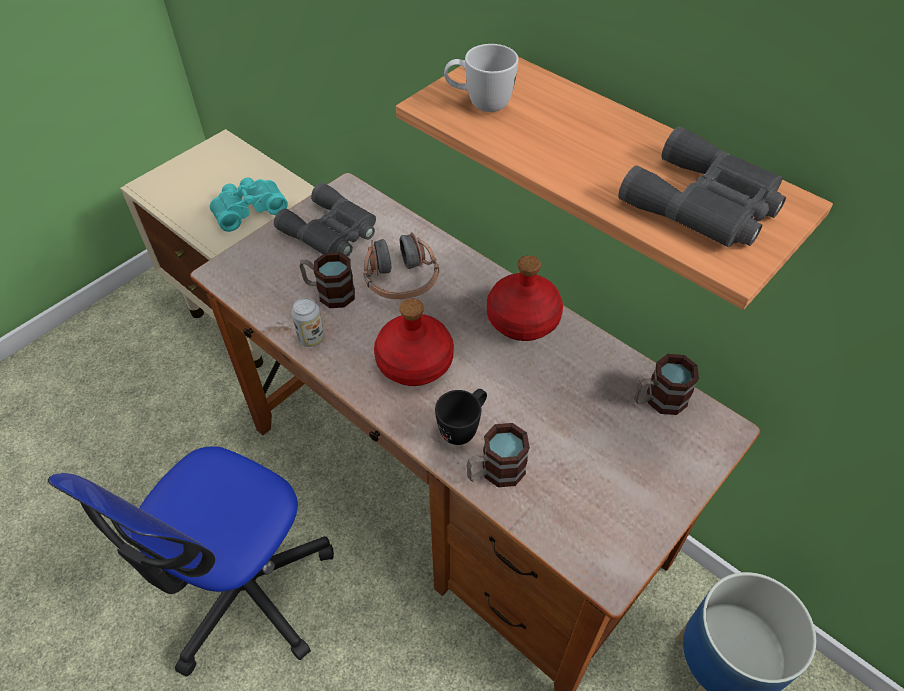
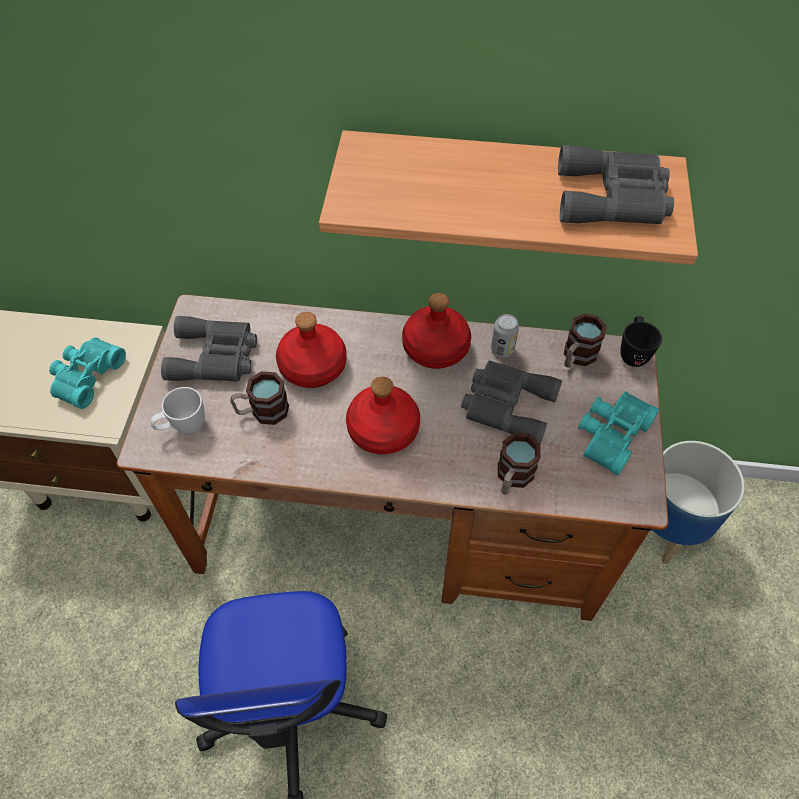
camera: 35 degrees left, 5 degrees up
(311, 338) = (282, 459): can -> can (502, 349)
(401, 279) = (313, 367): headphones -> red bottle
(463, 428) = (463, 459): black mug -> black mug (632, 352)
(479, 104) = (385, 190): white mug -> white mug (183, 427)
(547, 404) = (506, 404): none -> grey binoculars
(630, 491) = (610, 434): none -> turquoise binoculars

